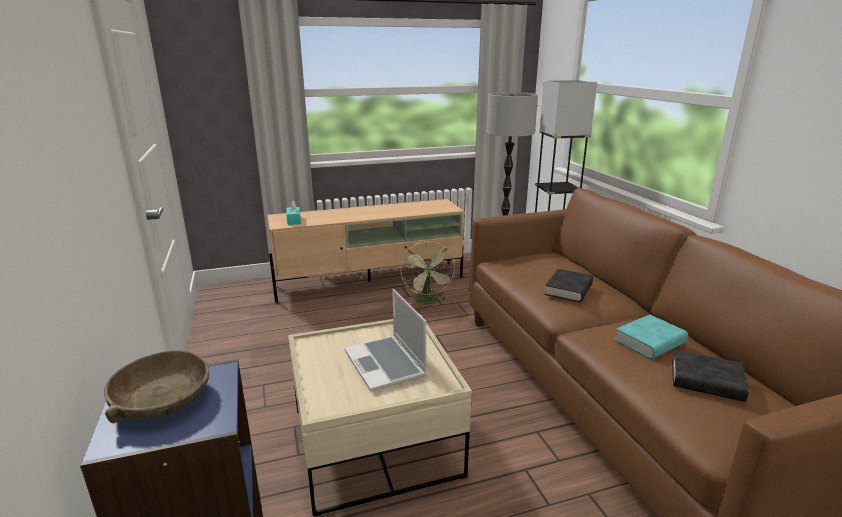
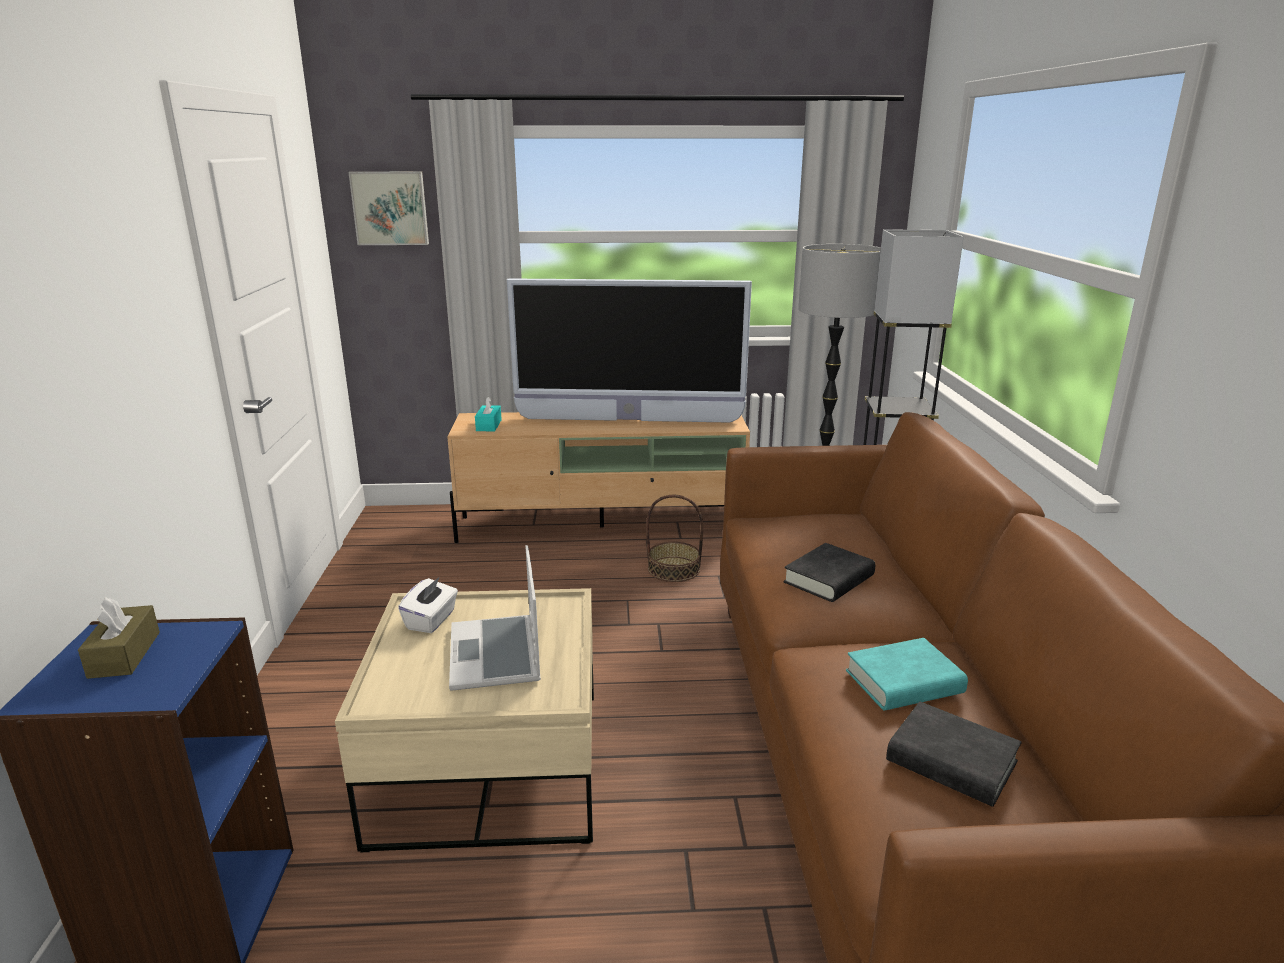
camera: 15 degrees right, 0 degrees up
(162, 398) = (124, 654): brown bowl -> brown tissue box
(209, 74) = (390, 208): none -> picture
(326, 349) = (431, 620): none -> white tissue box
(385, 210) = (629, 420): none -> television
(428, 302) = (674, 569): green fan -> basket

